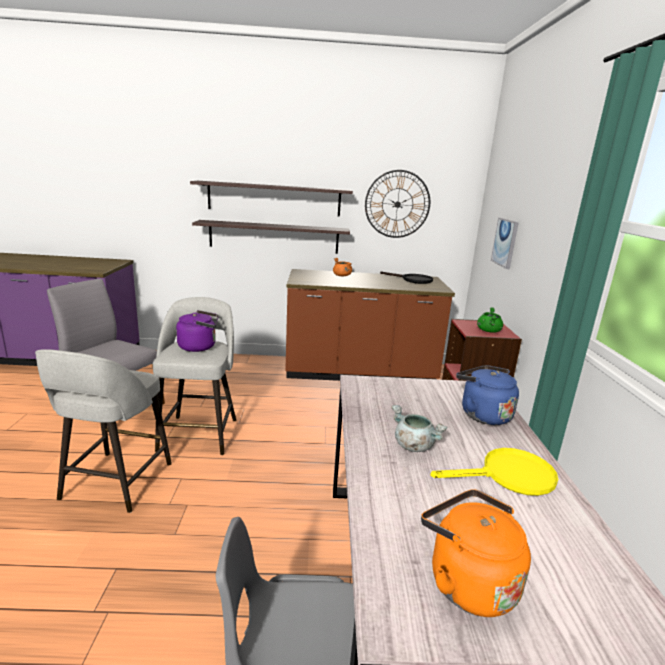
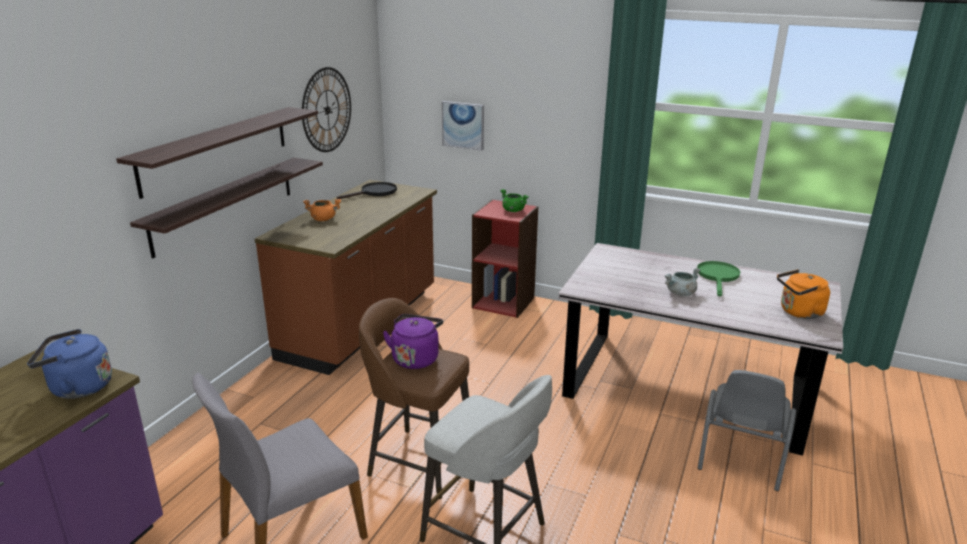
camera: 65 degrees left, 5 degrees up
(199, 433) = (419, 461): grey stool -> brown stool
(482, 414) = (645, 261): blue kettle -> blue kettle (77, 388)
(508, 476) = (718, 277): yellow frying pan -> green frying pan

